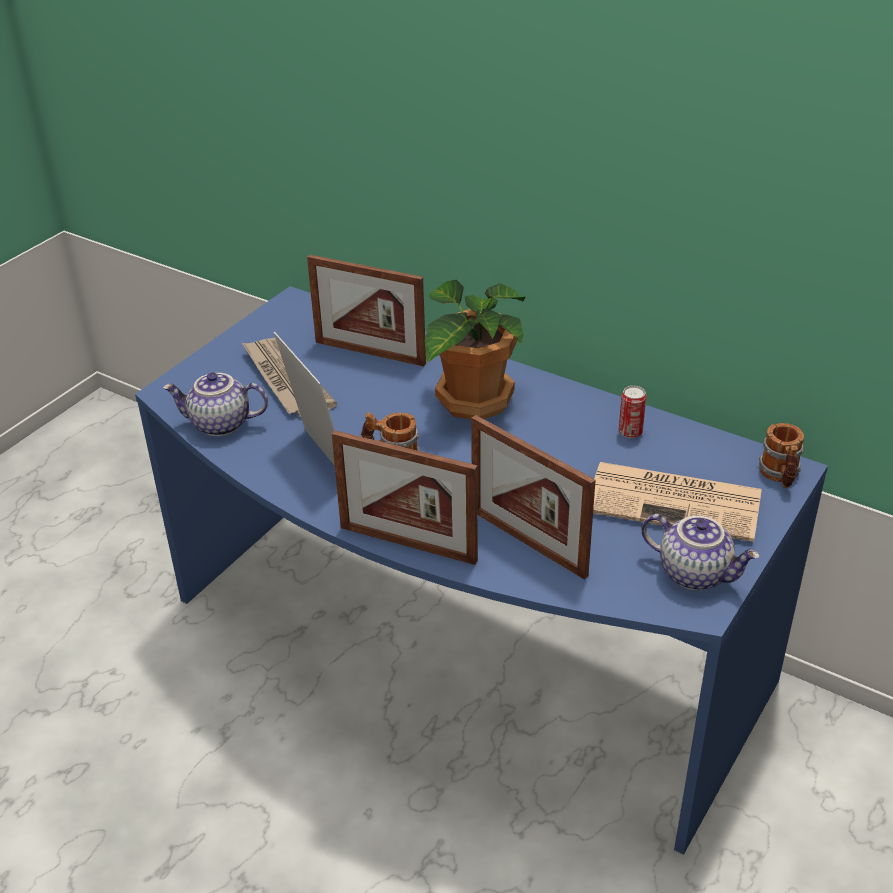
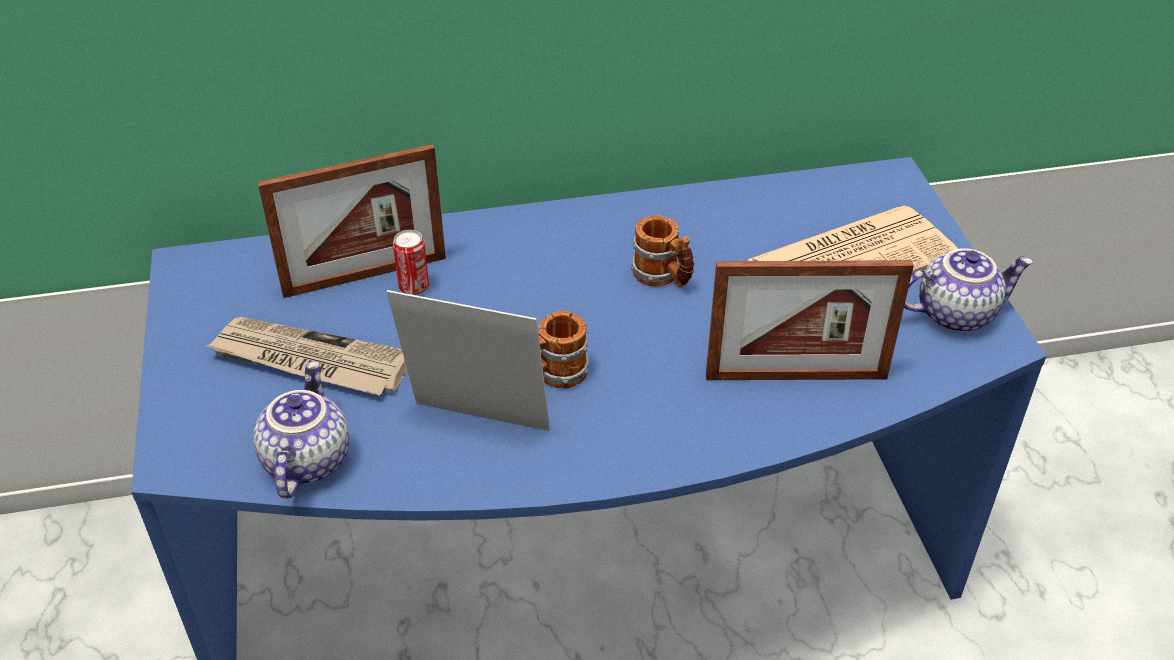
camera: 45 degrees left, 5 degrees up
(219, 425) = (305, 461): teapot -> teapot turned 135 degrees clockwise
(408, 544) = (697, 454): picture frame -> none
(471, 401) = (546, 268): potted plant -> none
(630, 432) = (729, 215): can -> can (414, 287)
(780, 476) = (894, 186): mug -> mug (663, 277)

